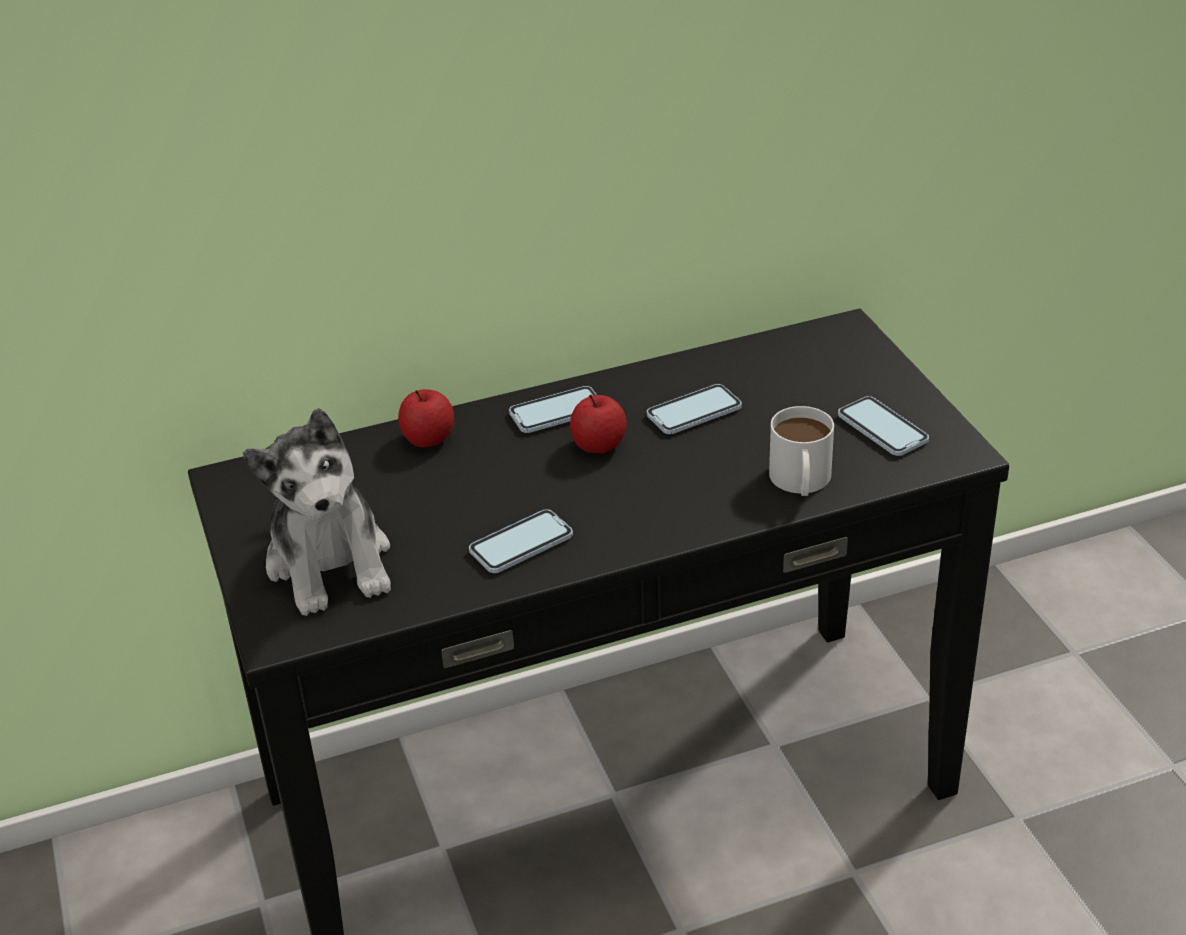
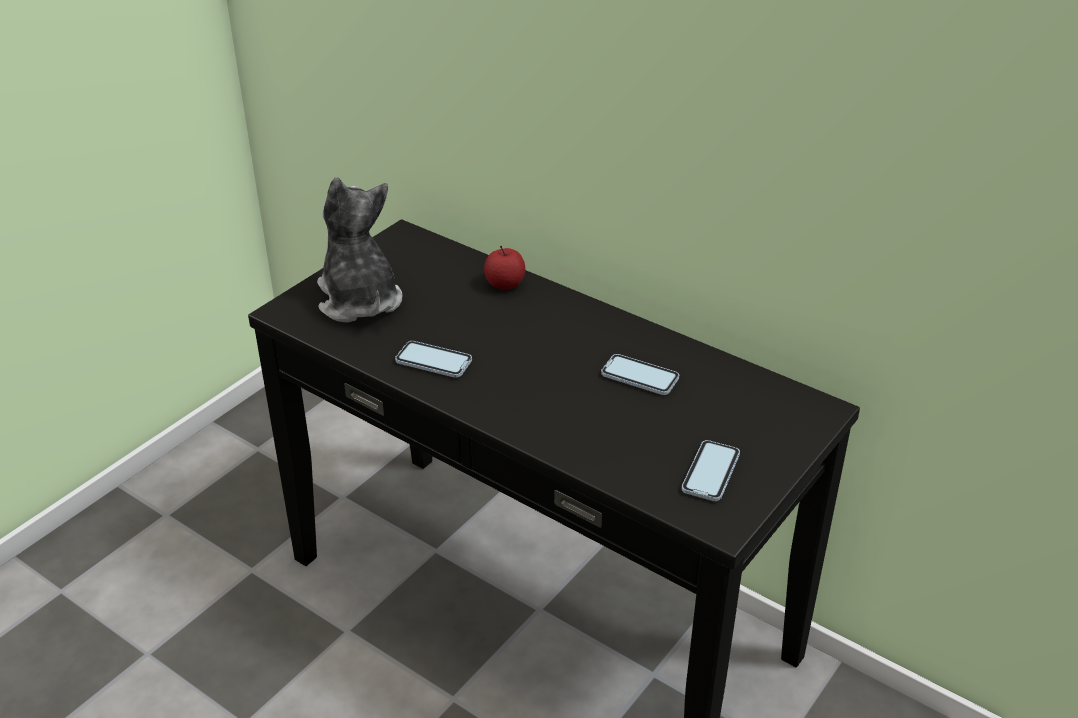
camera: 55 degrees right, 0 degrees up
(330, 562) = (359, 300): plush toy -> plush toy turned 120 degrees clockwise
(557, 412) = (580, 320): phone -> none
(598, 445) = (562, 351): apple -> none
(801, 482) = (606, 455): white mug -> none

